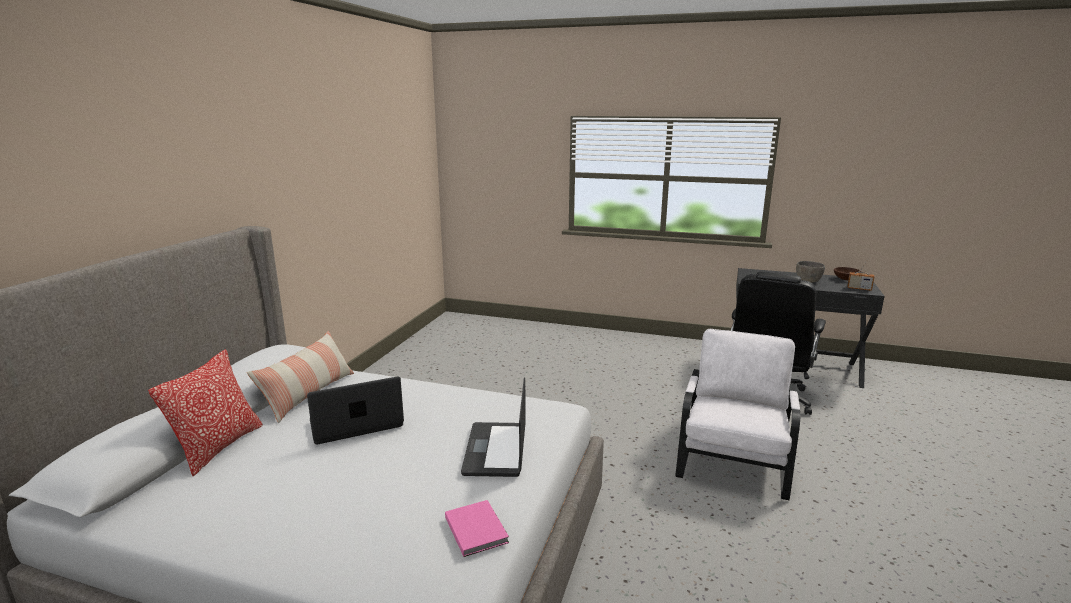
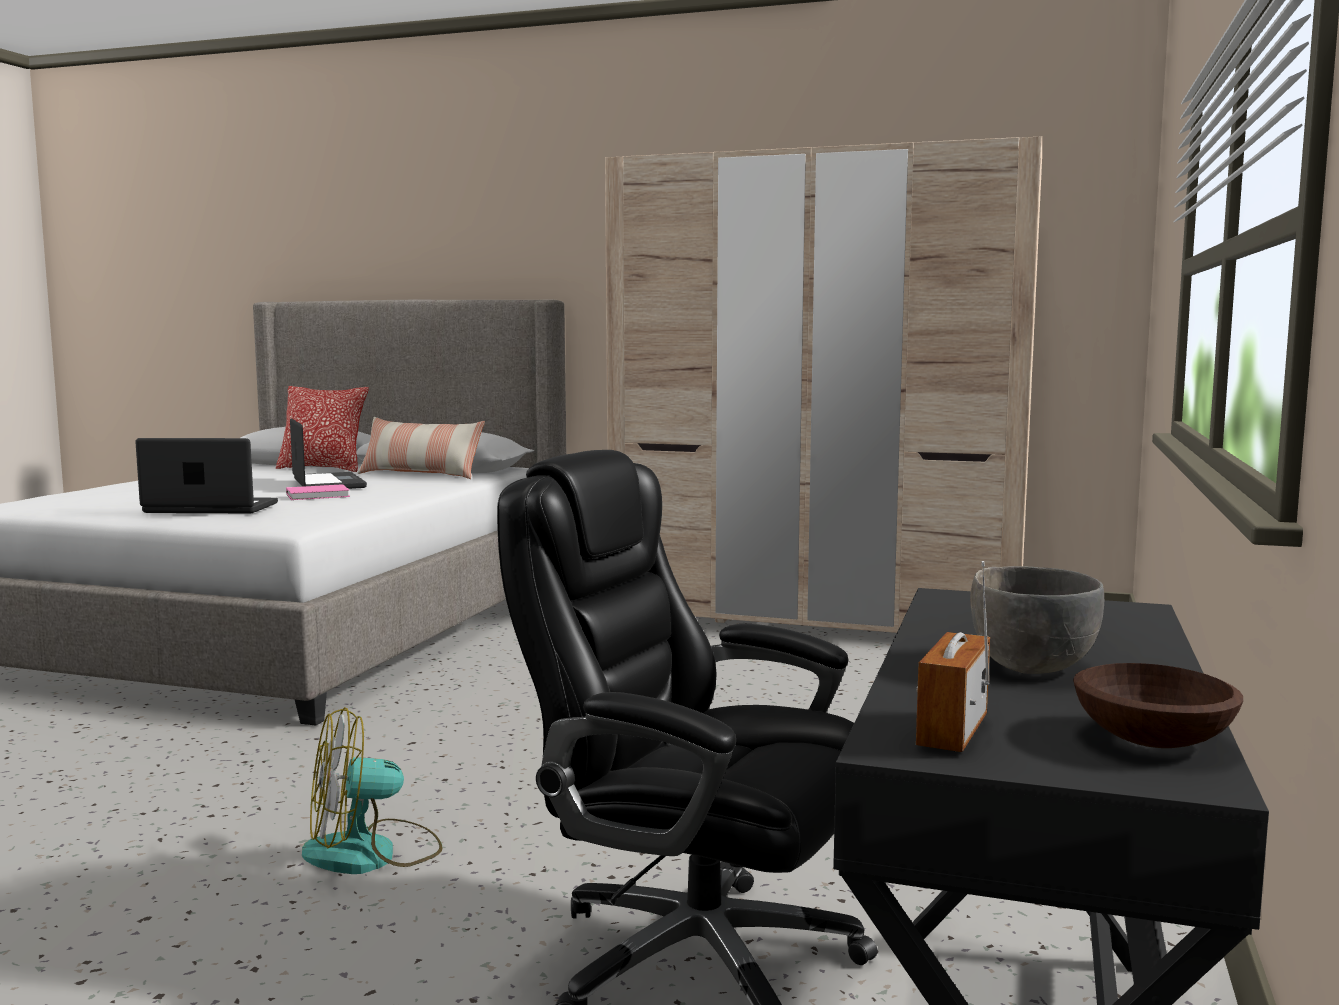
camera: 90 degrees right, 10 degrees down
(411, 364) = (815, 621): none -> beige wardrobe
(476, 528) = (74, 505): pink book -> pink book (319, 495)
(734, 458) = (372, 853): white armchair -> fan

